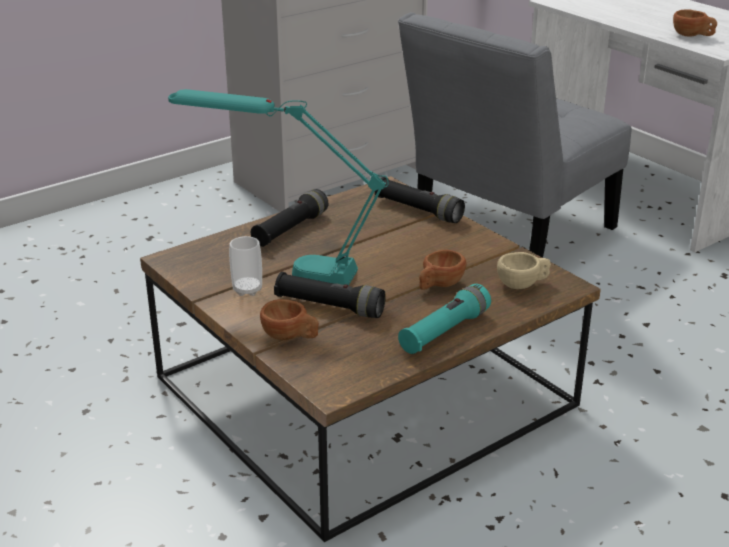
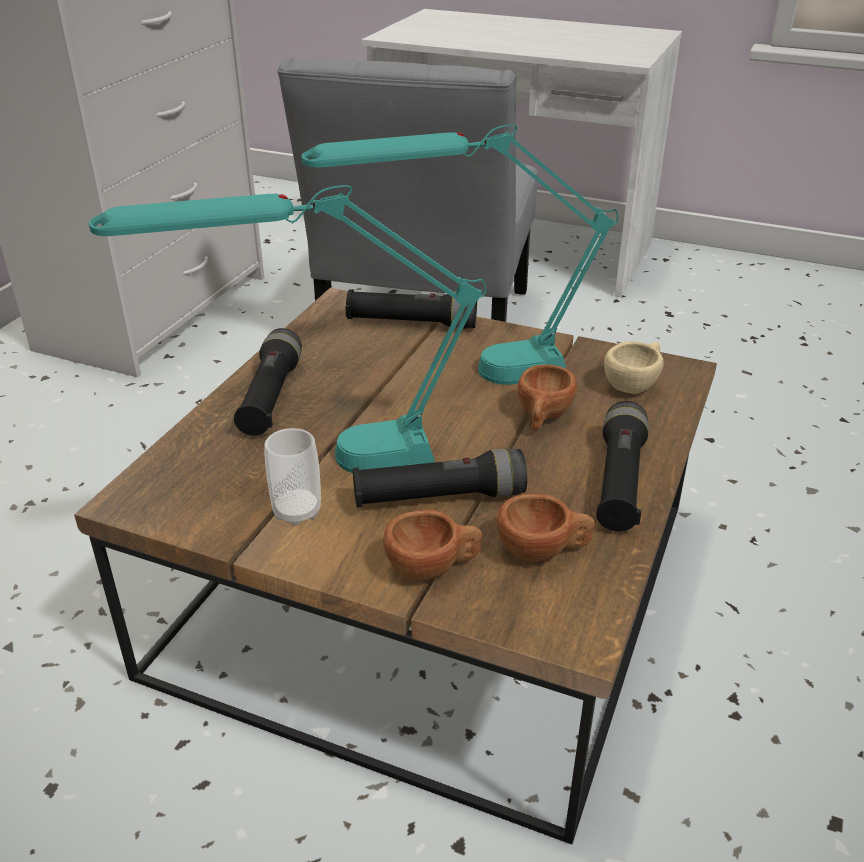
camera: 30 degrees left, 5 degrees up
(418, 249) = (465, 375): none -> turquoise table lamp
(444, 331) = (619, 481): turquoise flashlight -> black flashlight
(692, 36) = (583, 49): brown cup -> brown cup (543, 550)

